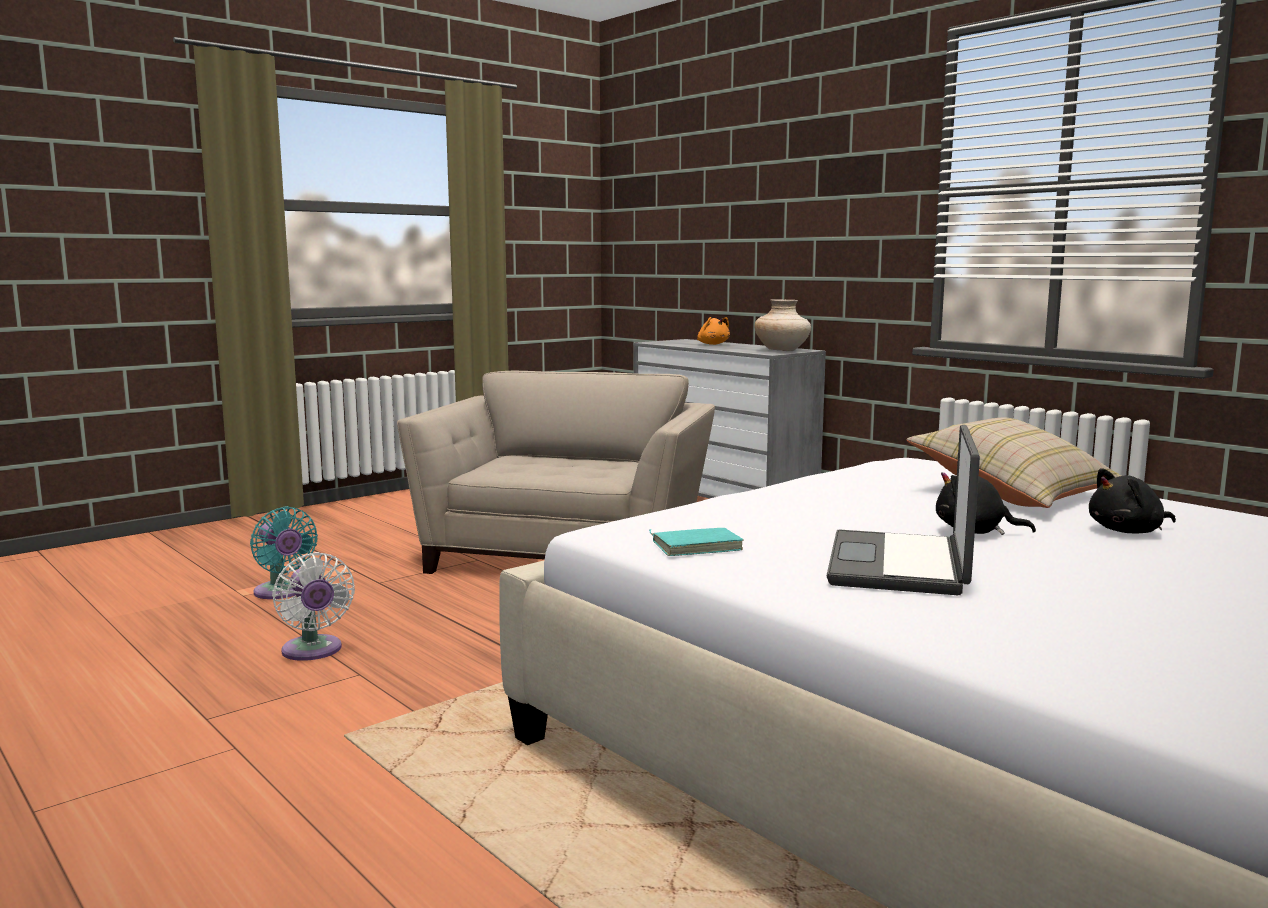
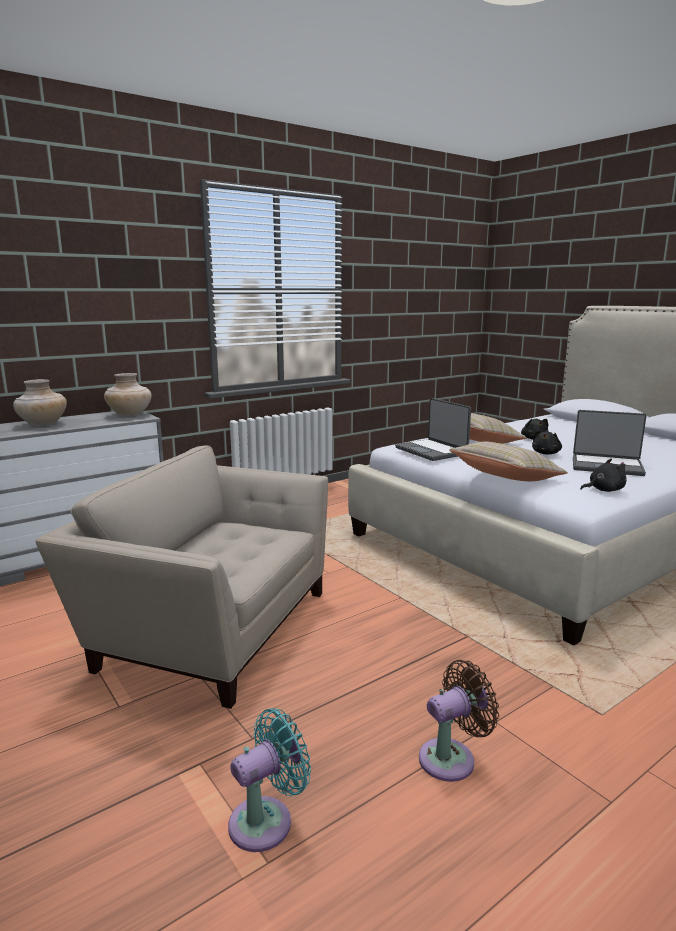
camera: 85 degrees left, 5 degrees up
(313, 651) = (452, 758): white fan -> brown fan
(696, 546) = (603, 490): turquoise book -> black plush toy
(712, 344) = (43, 424): orange plush toy -> beige vase
(737, 499) = (506, 479): none -> beige pillow
(882, 468) = (432, 451): none -> laptop

